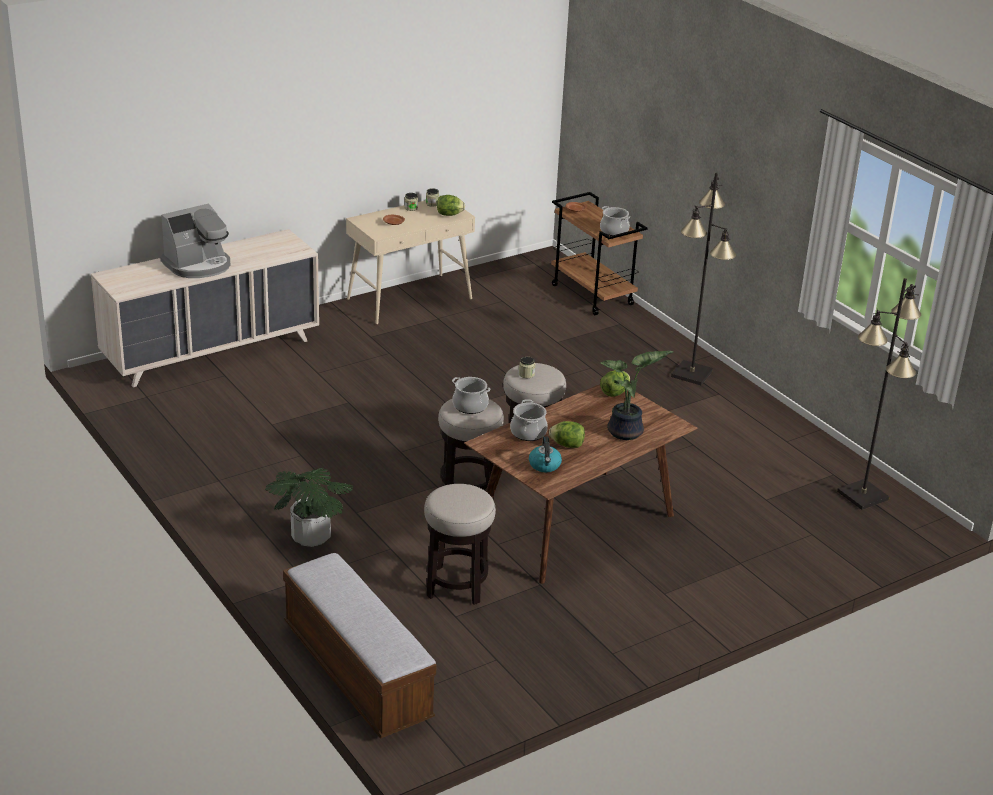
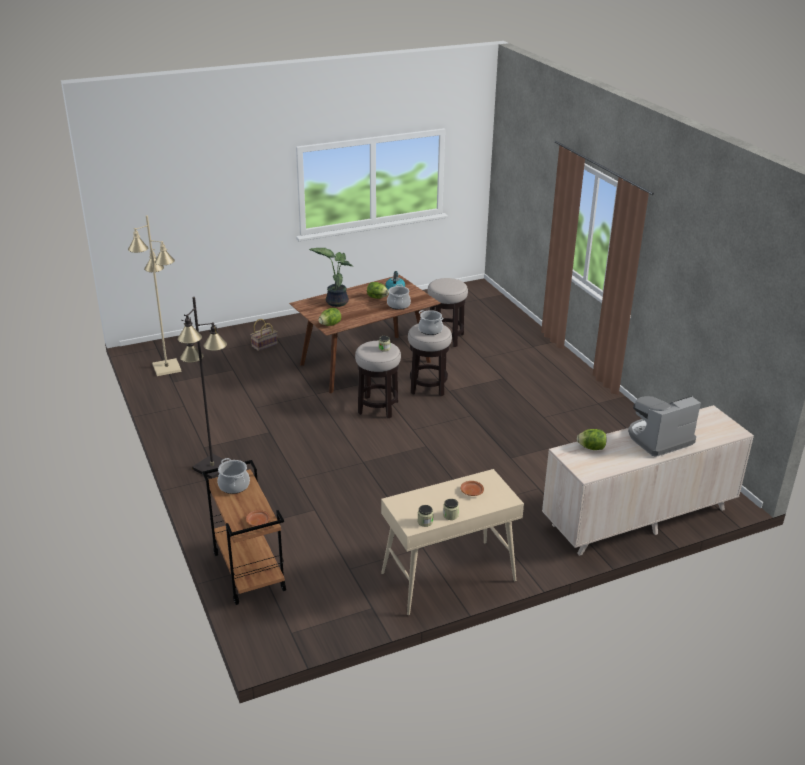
camera: 170 degrees left, 0 degrees up
(311, 537) = (531, 366): potted plant -> none
(357, 672) = (502, 308): bench -> none
(449, 214) = (409, 502): lettuce -> lettuce (591, 448)
(751, 549) = (264, 344): none -> basket
(863, 495) = (166, 368): black floor lamp -> beige floor lamp

